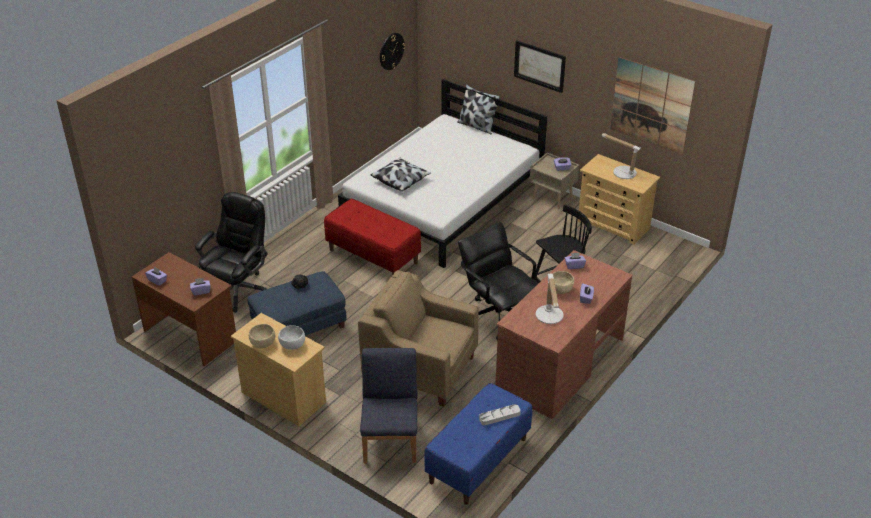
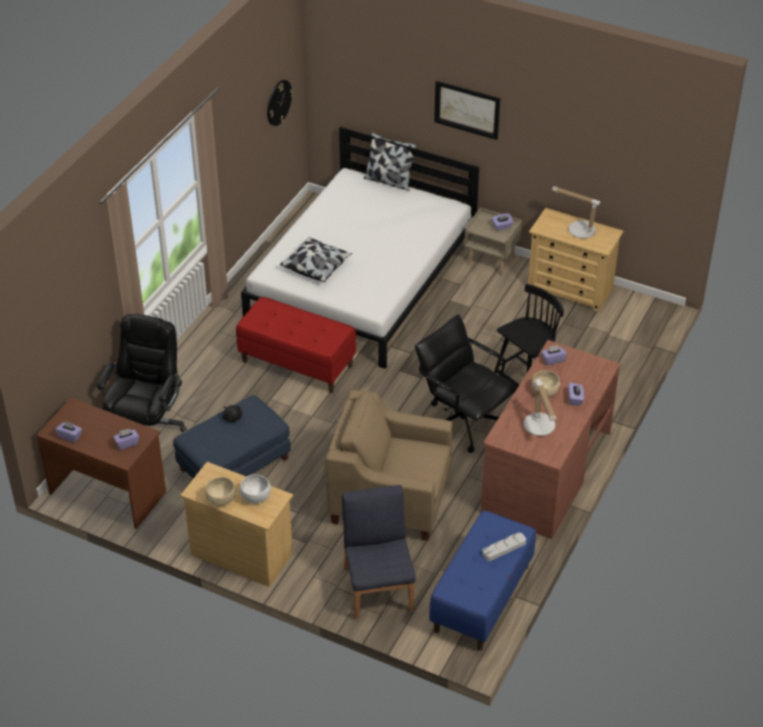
camera: 10 degrees left, 5 degrees up
(651, 105) = (609, 151): picture -> none

